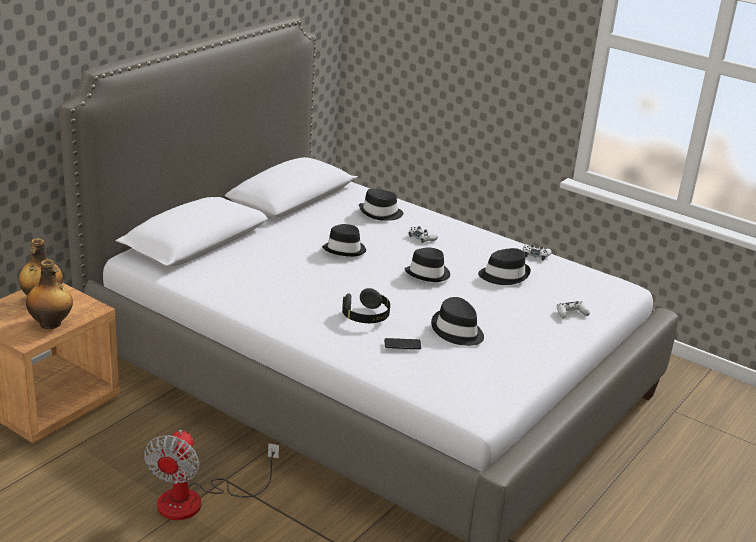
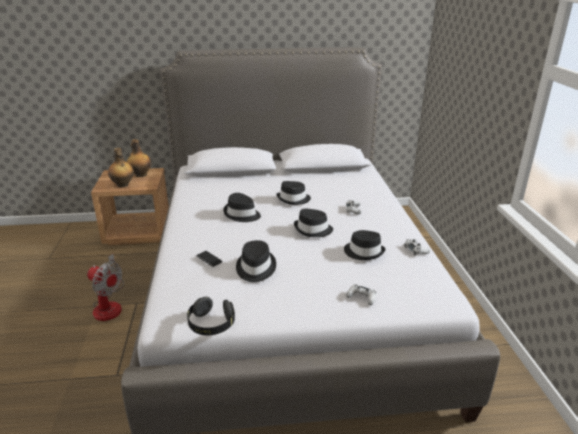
camera: 50 degrees right, 0 degrees up
(196, 501) = (109, 305): fan -> fan turned 120 degrees counterclockwise
(366, 317) = (226, 236): black headphones -> black headphones (211, 325)
(381, 213) = (355, 189): black hat -> black hat (242, 214)

